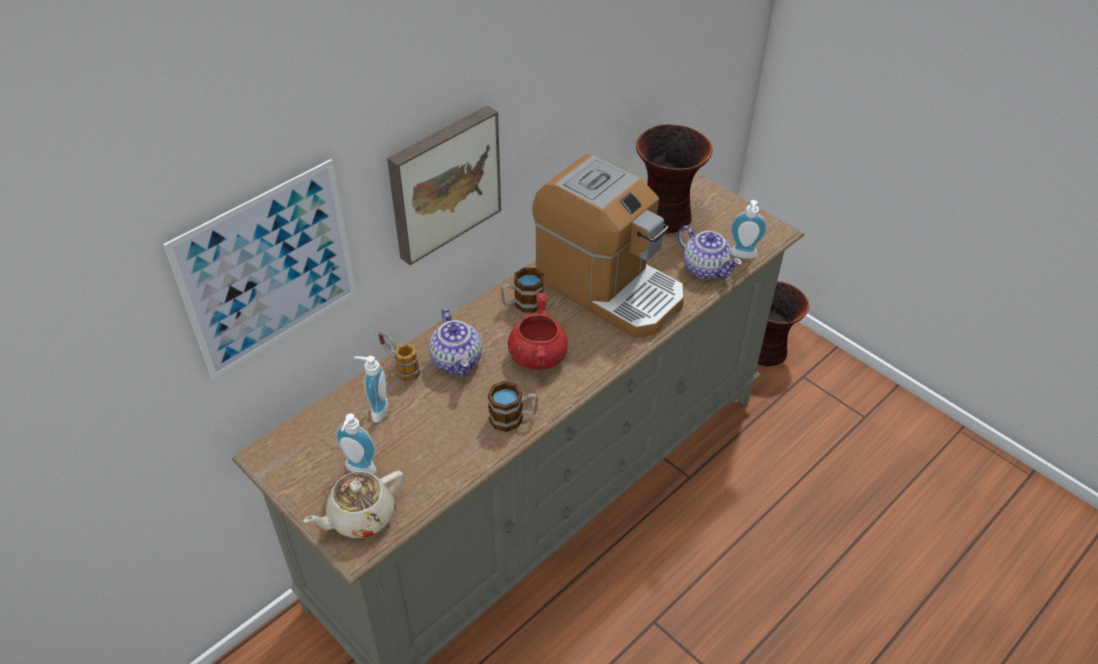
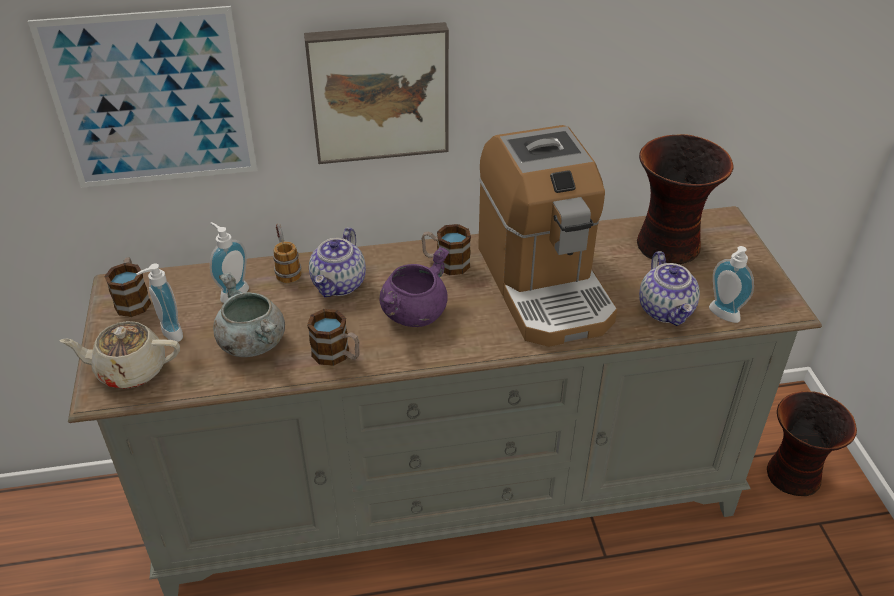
camera: 35 degrees right, 5 degrees down
(295, 459) = (133, 299): none -> mug
(436, 442) = (251, 342): none -> grey cooking pot
(537, 356) = (414, 313): red cooking pot -> purple cooking pot

